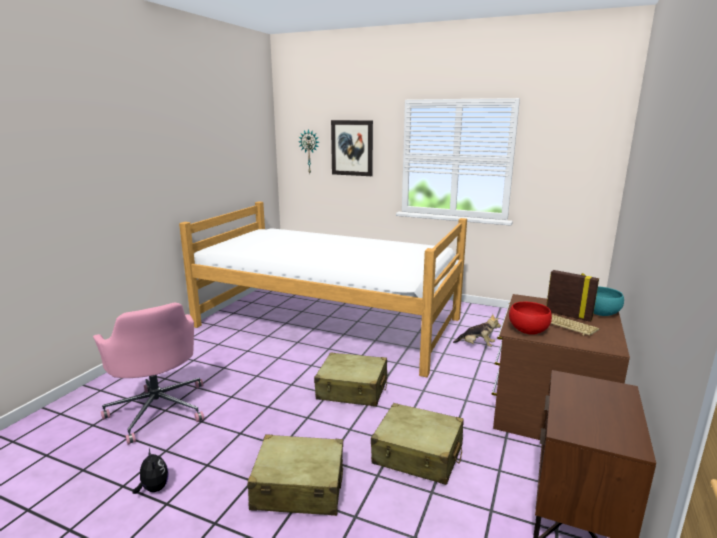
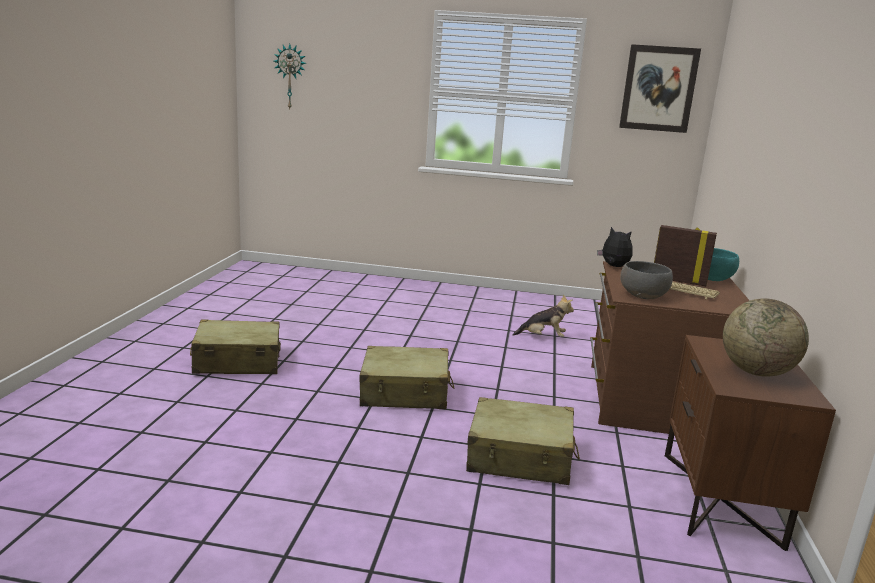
camera: 15 degrees left, 0 degrees up
(154, 488) = (173, 526): plush toy -> plush toy (614, 266)
(158, 409) = (130, 431): pink office chair -> none
(298, 487) = (382, 505): beige suitcase -> beige suitcase (237, 362)
(328, 322) = (336, 316): bed -> none
(352, 148) = (355, 74): picture -> picture (658, 89)
(528, 330) = (642, 295): red bowl -> grey bowl
(597, 414) = (756, 372): none -> globe

